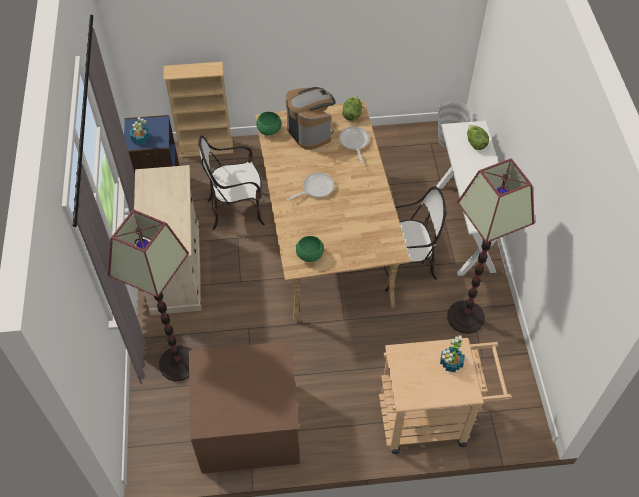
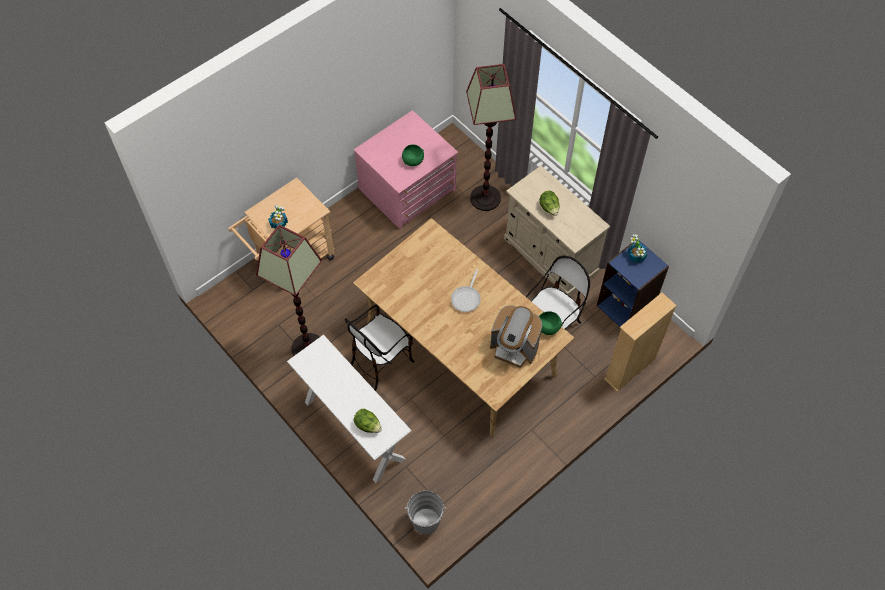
camera: 145 degrees right, 5 degrees up
(248, 425) = (408, 190): brown dresser -> pink dresser
(309, 255) = (428, 243): green bowl -> green bowl (413, 160)
(352, 114) = (494, 387): lettuce -> lettuce (549, 208)
(354, 143) = (469, 359): frying pan -> none

